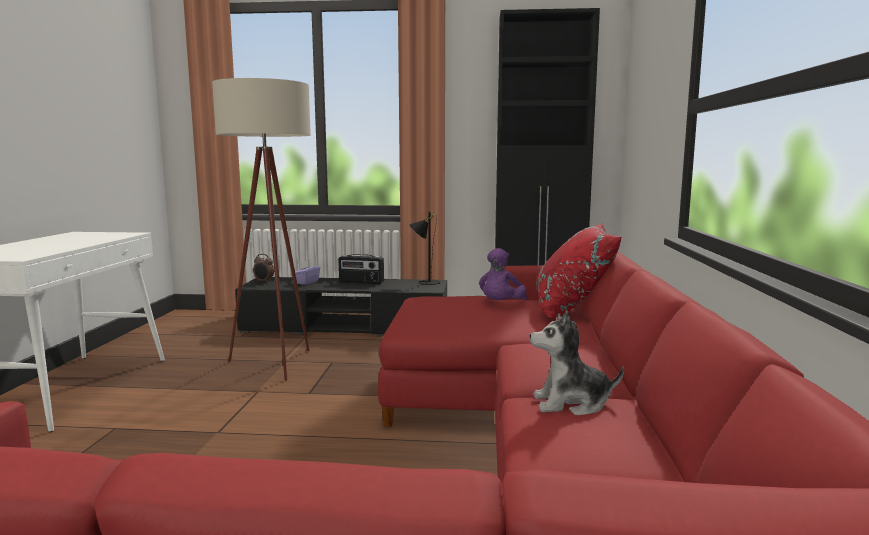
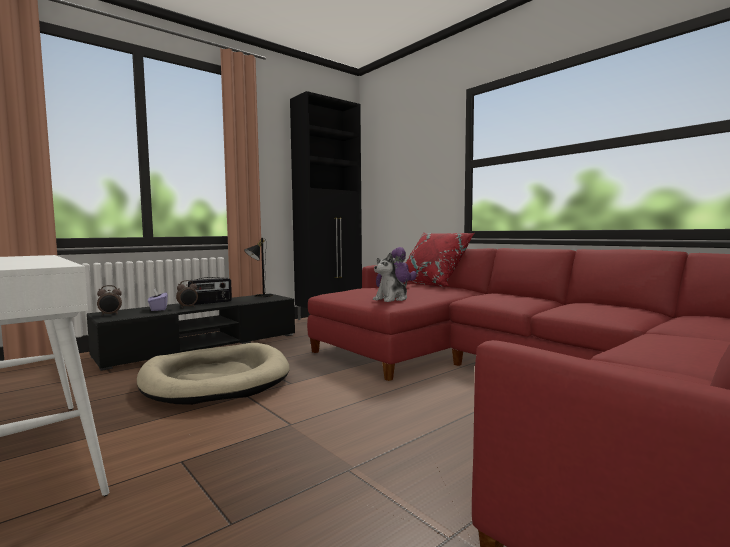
camera: 45 degrees left, 5 degrees down
(276, 367) = (216, 379): beige floor lamp -> beige dog bed
(329, 285) = (188, 307): none -> alarm clock
(571, 404) = (571, 306): plush toy -> plush toy (391, 299)

